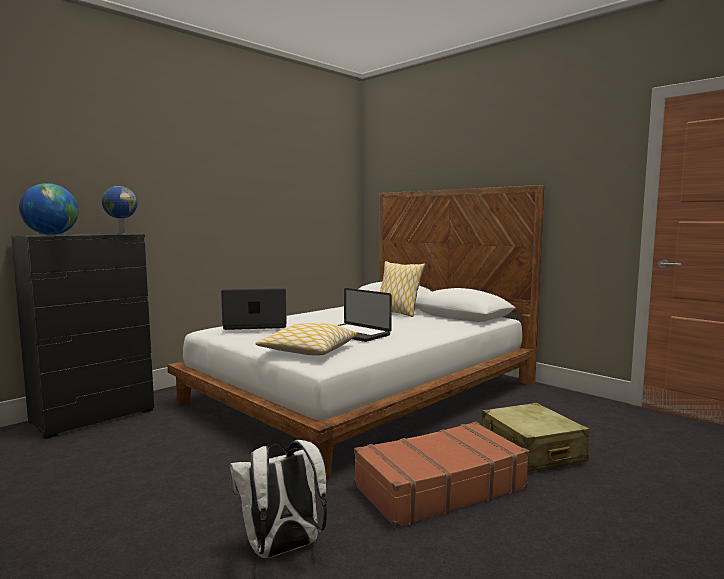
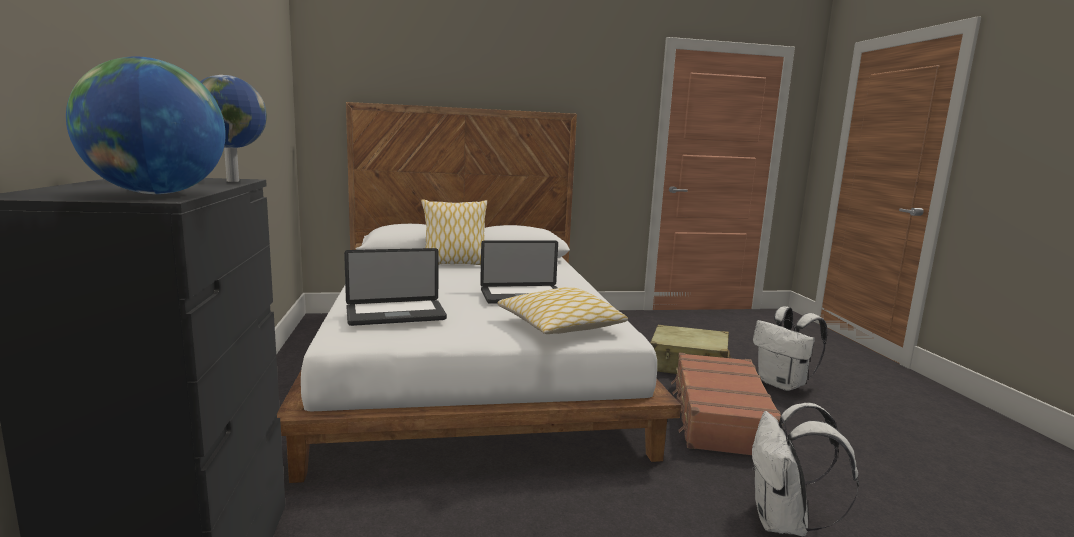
camera: 55 degrees left, 5 degrees up
(255, 325) = (395, 314): laptop -> laptop turned 135 degrees counterclockwise
(592, 505) = (783, 384): none -> white backpack

